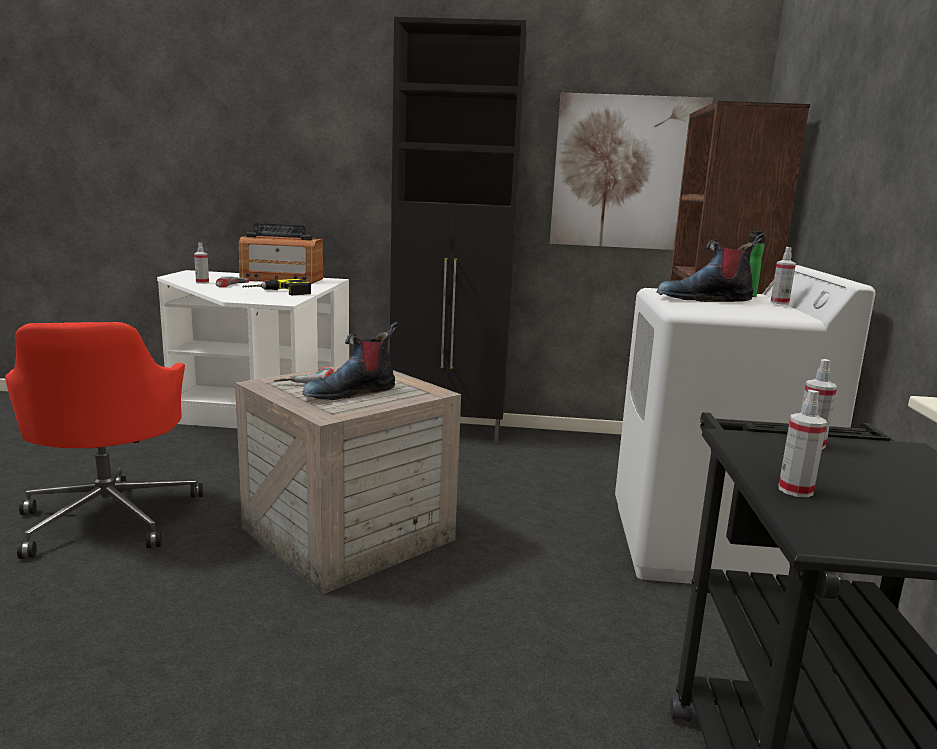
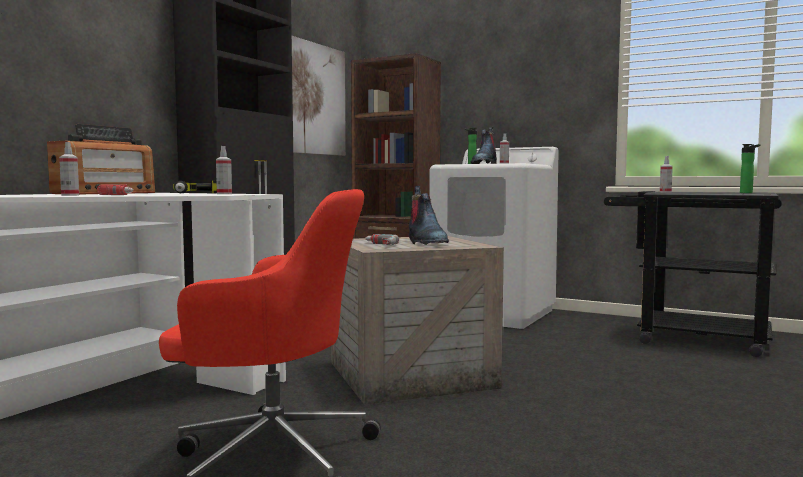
camera: 65 degrees left, 10 degrees down
(795, 490) = (719, 193): spray bottle -> spray bottle (224, 194)
(860, 524) = (748, 193): none -> bottle

